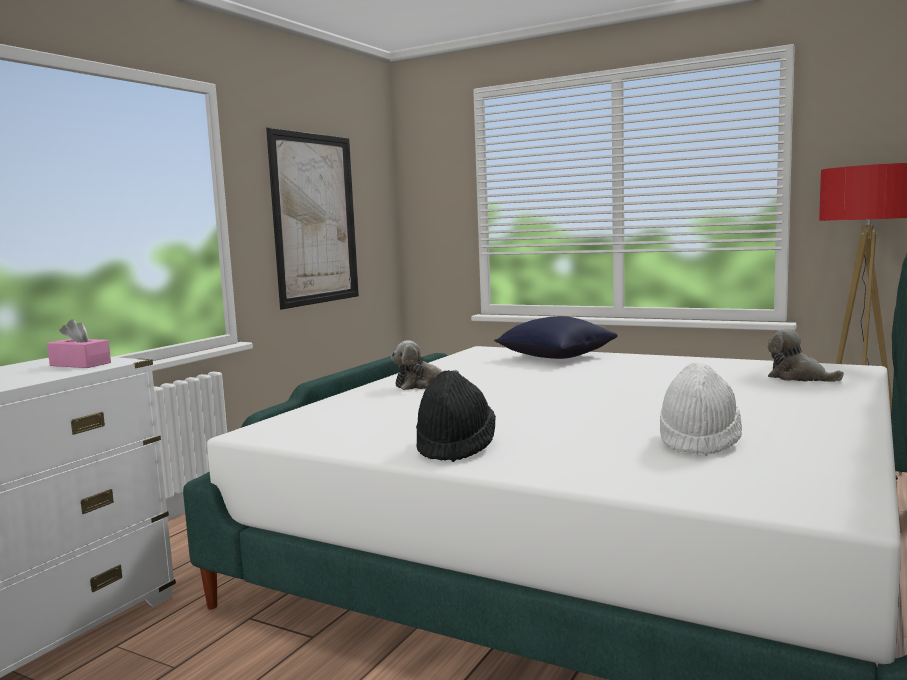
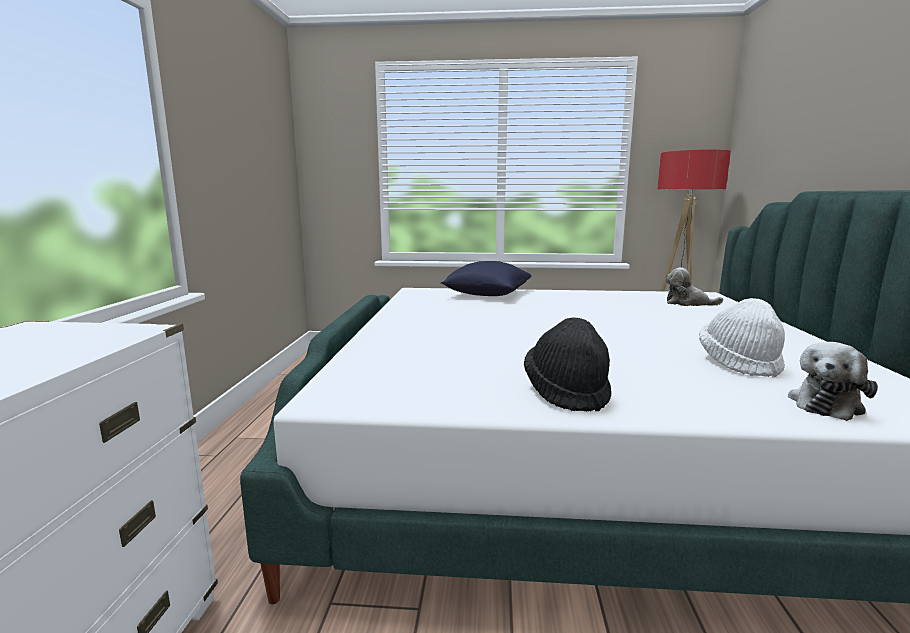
camera: 25 degrees left, 5 degrees up
(80, 364) = (76, 337): pink tissue box -> none
(315, 219) = (243, 168): picture -> none
(422, 385) = (418, 327): plush toy -> plush toy (826, 404)

